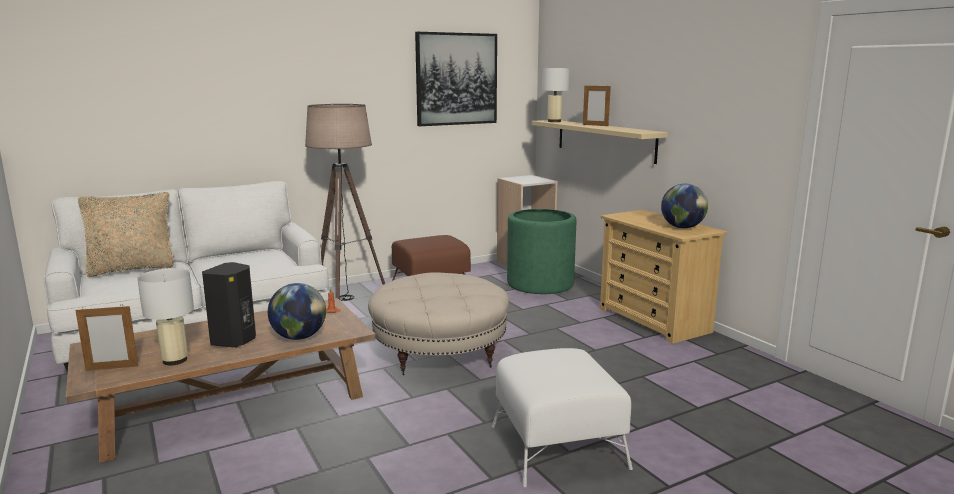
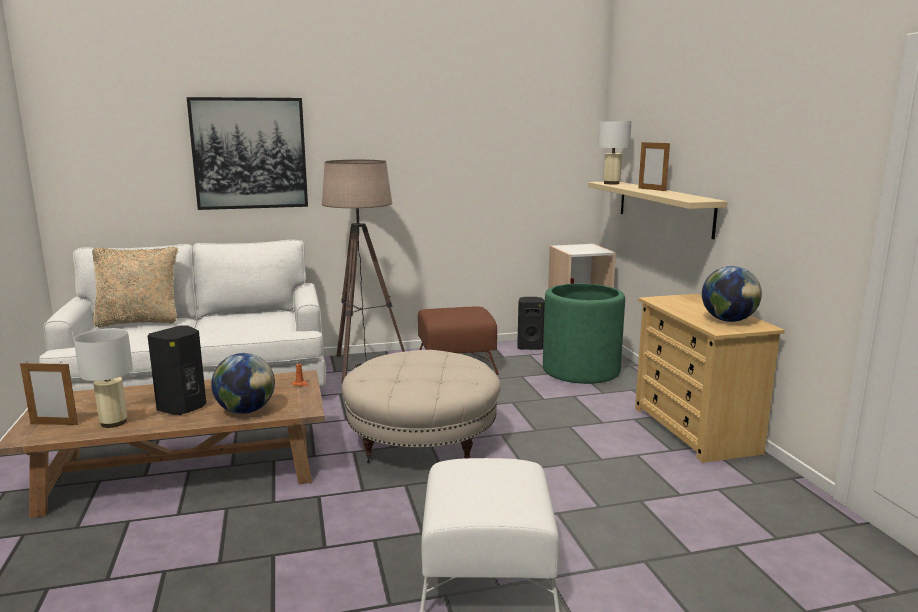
camera: 15 degrees right, 0 degrees up
(456, 79) = (503, 133): picture -> picture (249, 153)
(486, 268) = (530, 347): none -> black speaker

